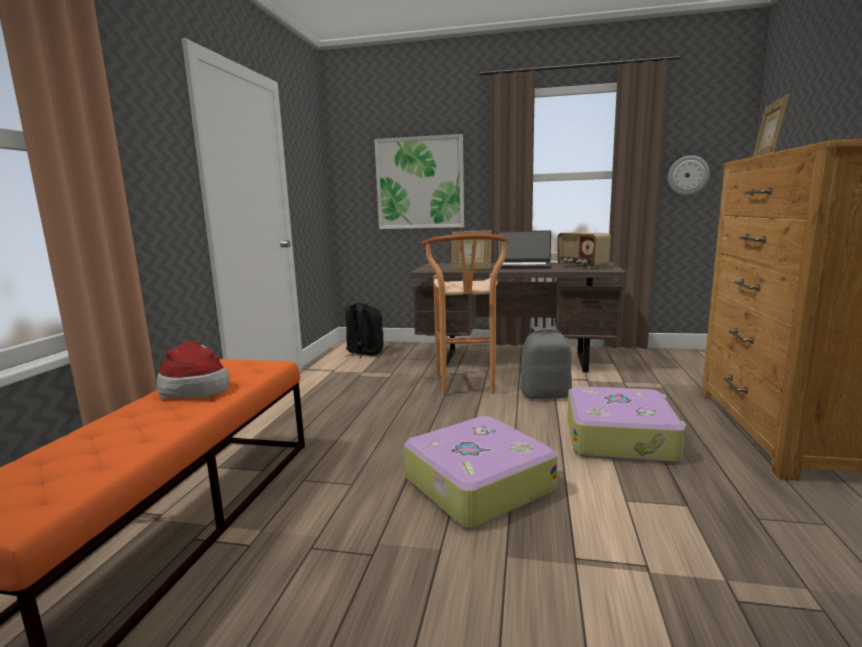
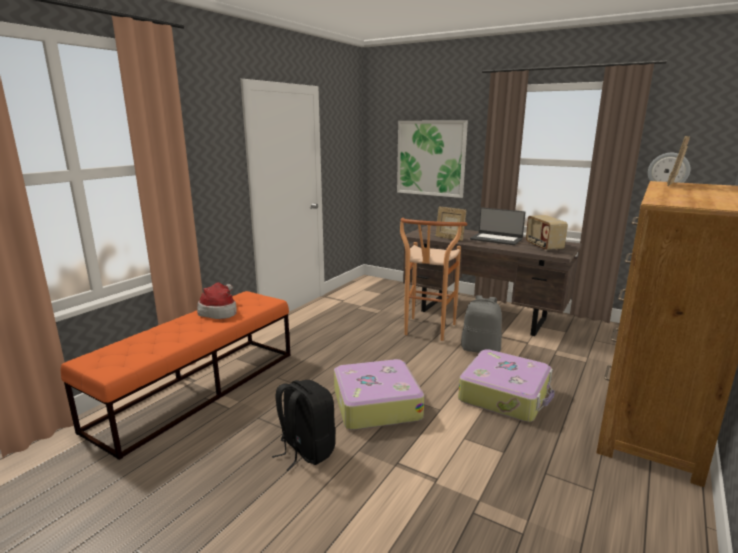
camera: 20 degrees right, 5 degrees up
(364, 353) = (373, 289): black backpack -> black backpack (305, 451)

